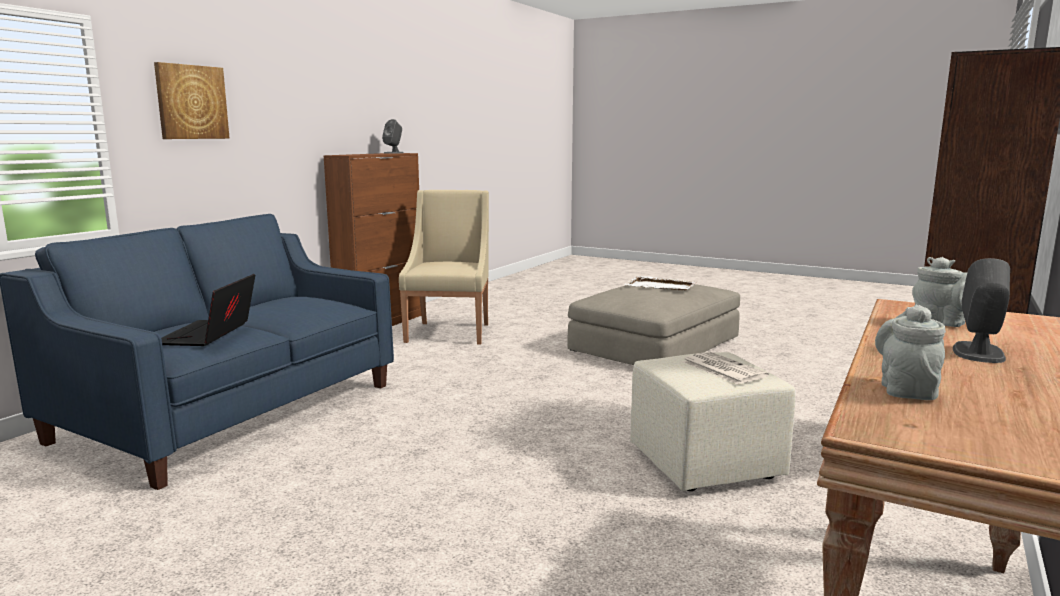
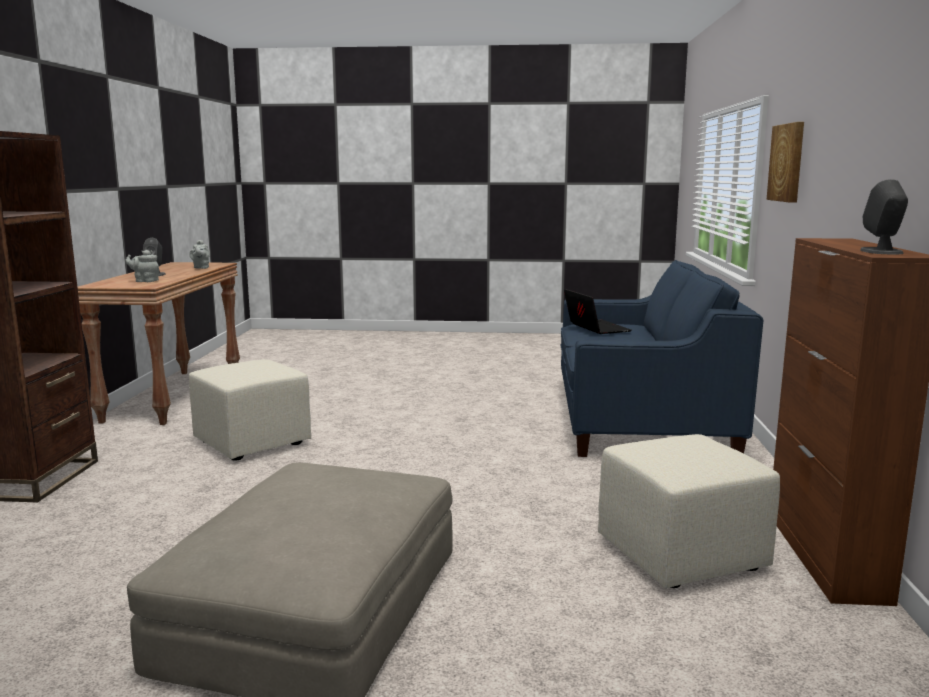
camera: 155 degrees right, 0 degrees up
(450, 332) = (679, 556): beige armchair -> beige ottoman
(661, 286) = (303, 513): white tray -> none
(722, 369) = (239, 367): newspaper -> none

